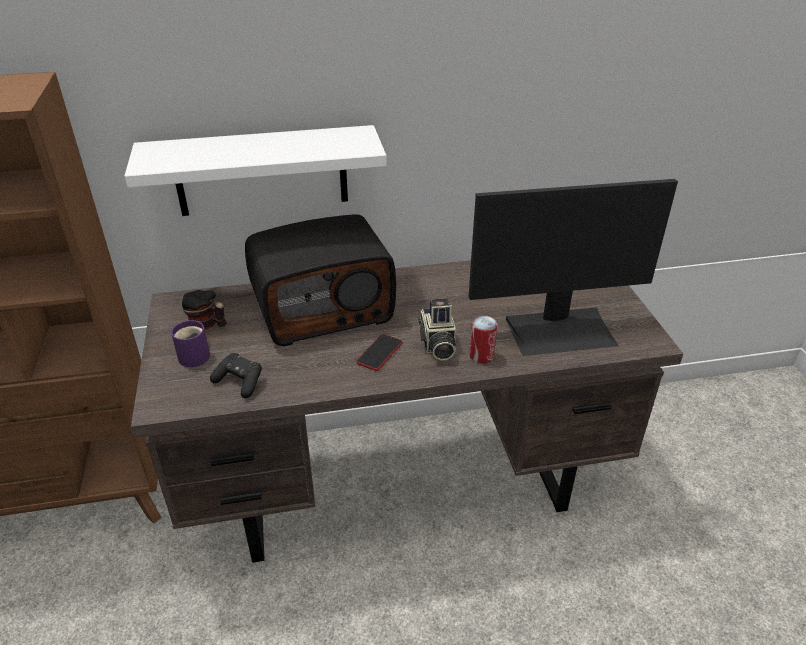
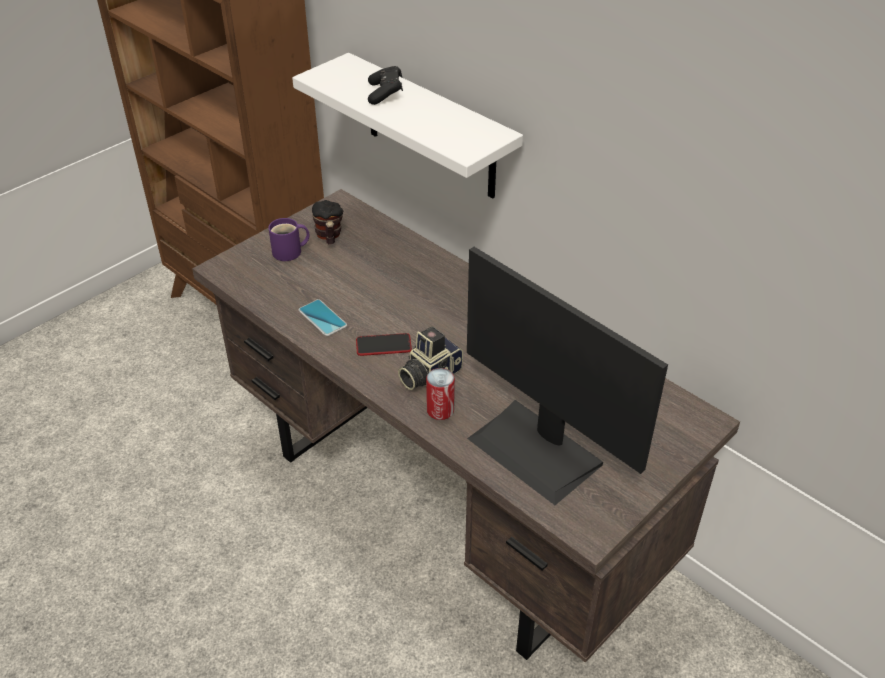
camera: 55 degrees right, 5 degrees up
(240, 382) = (279, 290): black game controller -> black game controller (385, 94)
(308, 372) = (322, 318): none -> phone
(323, 308) = (412, 283): radio -> none

